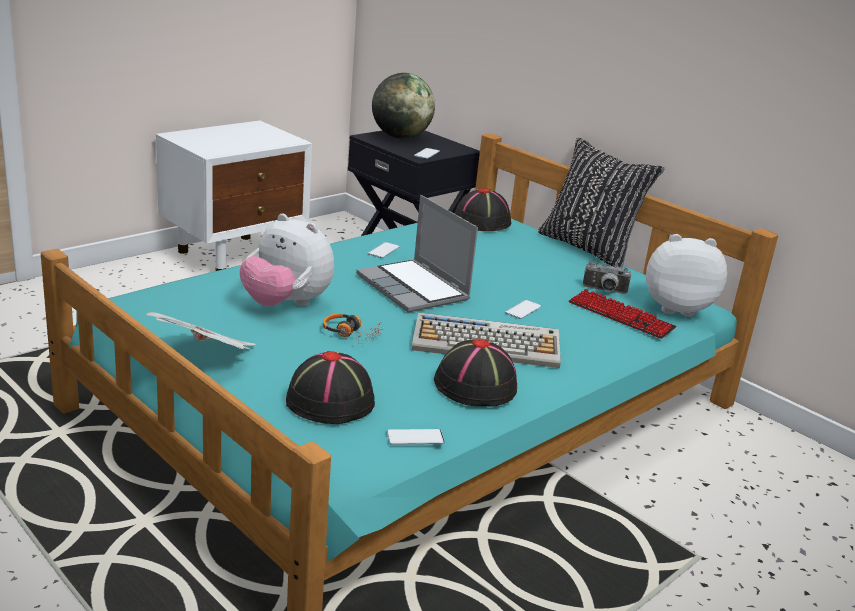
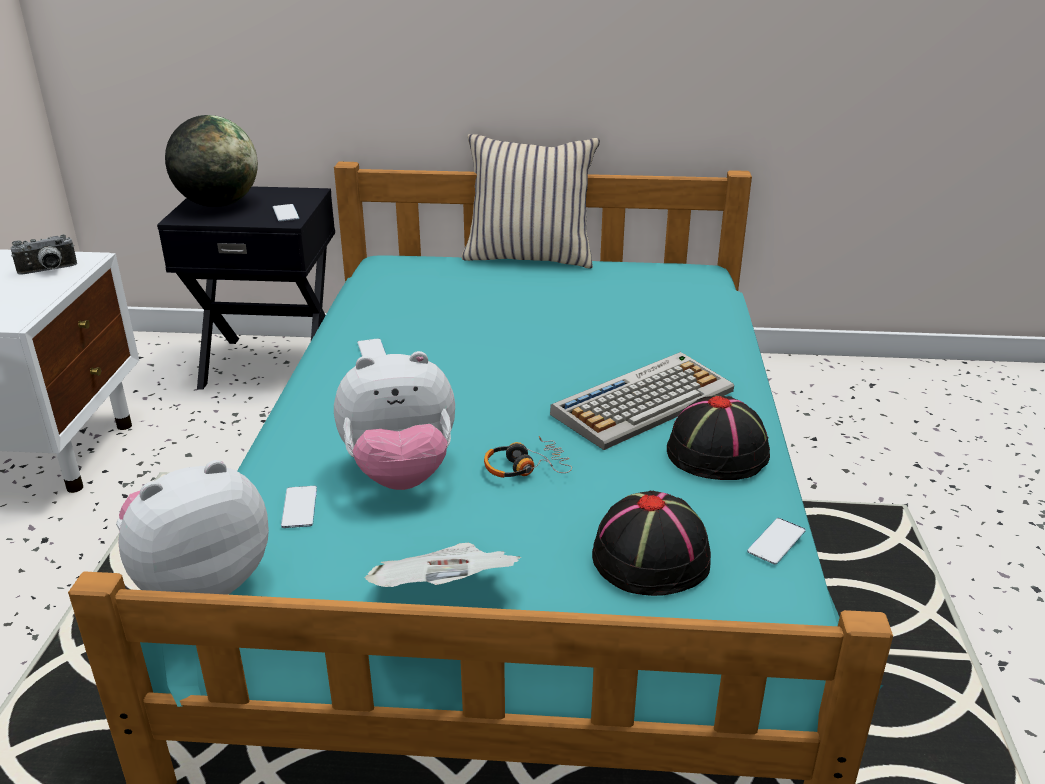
camera: 40 degrees left, 5 degrees up
(414, 288) = (481, 379): laptop -> none
(482, 221) = (399, 271): black hat -> none
(523, 310) = (604, 349): phone -> phone (299, 507)
(589, 249) = (529, 256): black pillow -> beige pillow
(604, 291) = (622, 294): camera -> camera (48, 271)
(620, 316) = (677, 312): keyboard -> none
(676, 308) = (691, 282): plush toy -> plush toy (201, 582)

